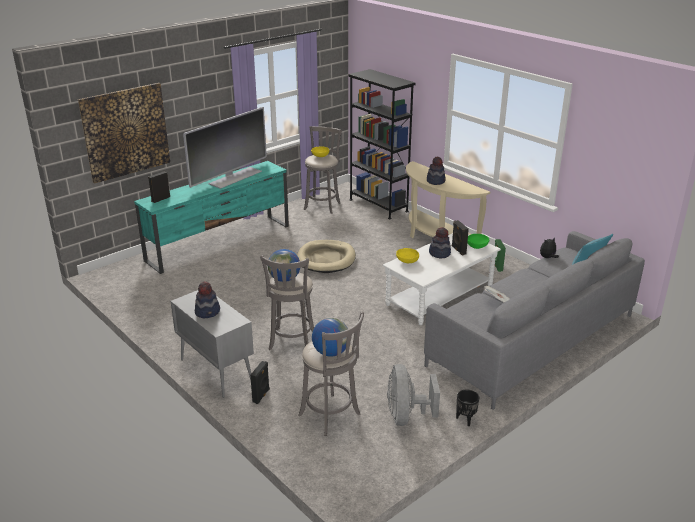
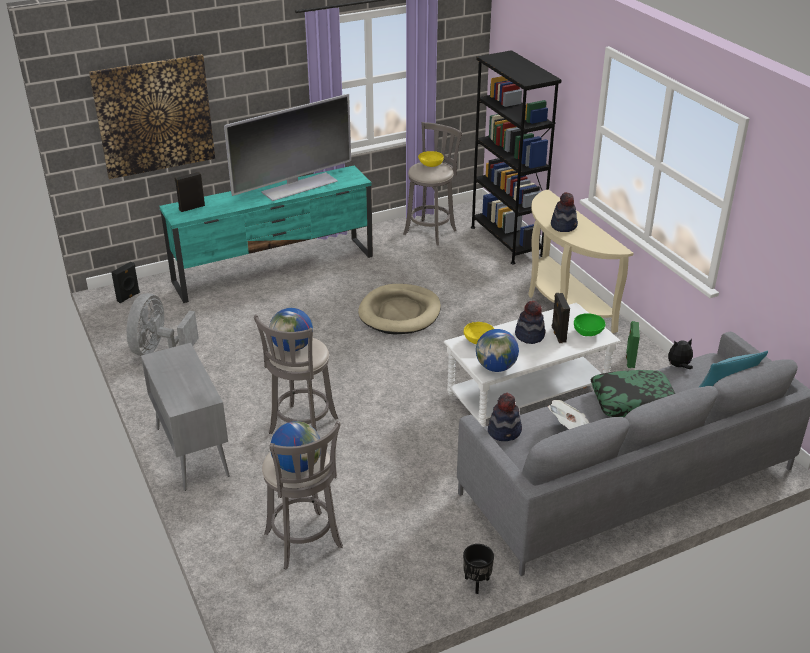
camera: 15 degrees right, 5 degrees up
(208, 312) = (177, 379): hat -> hat (505, 431)
(261, 396) = (231, 497): black speaker -> black speaker (129, 297)
(406, 416) = (401, 562): grey fan -> grey fan (159, 350)
(427, 275) = (496, 367): none -> globe
(530, 282) = (633, 401): none -> pillow

